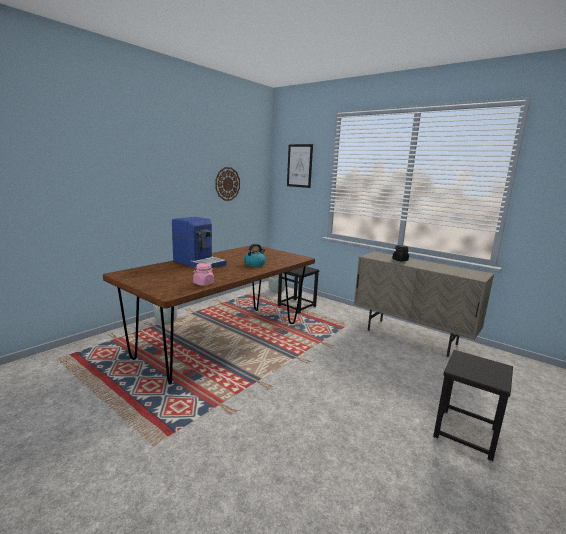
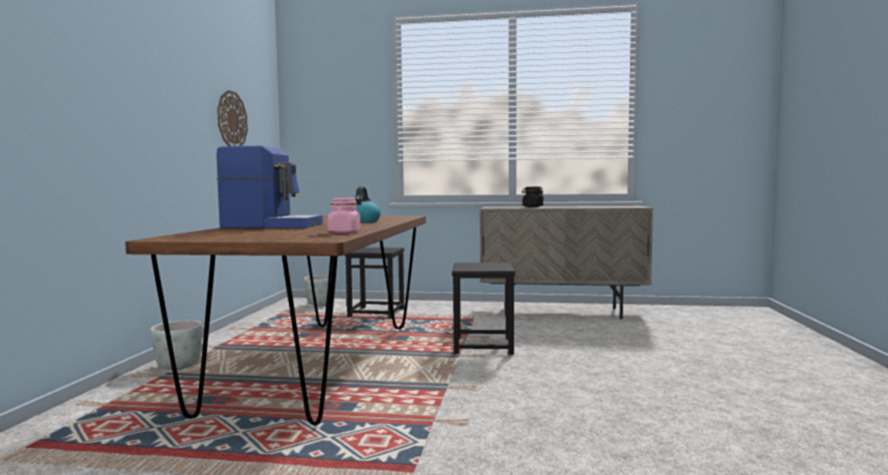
camera: 30 degrees left, 10 degrees down
(299, 166) = (336, 98): picture -> none
(466, 433) = (728, 365): black stool -> black stool (484, 346)

